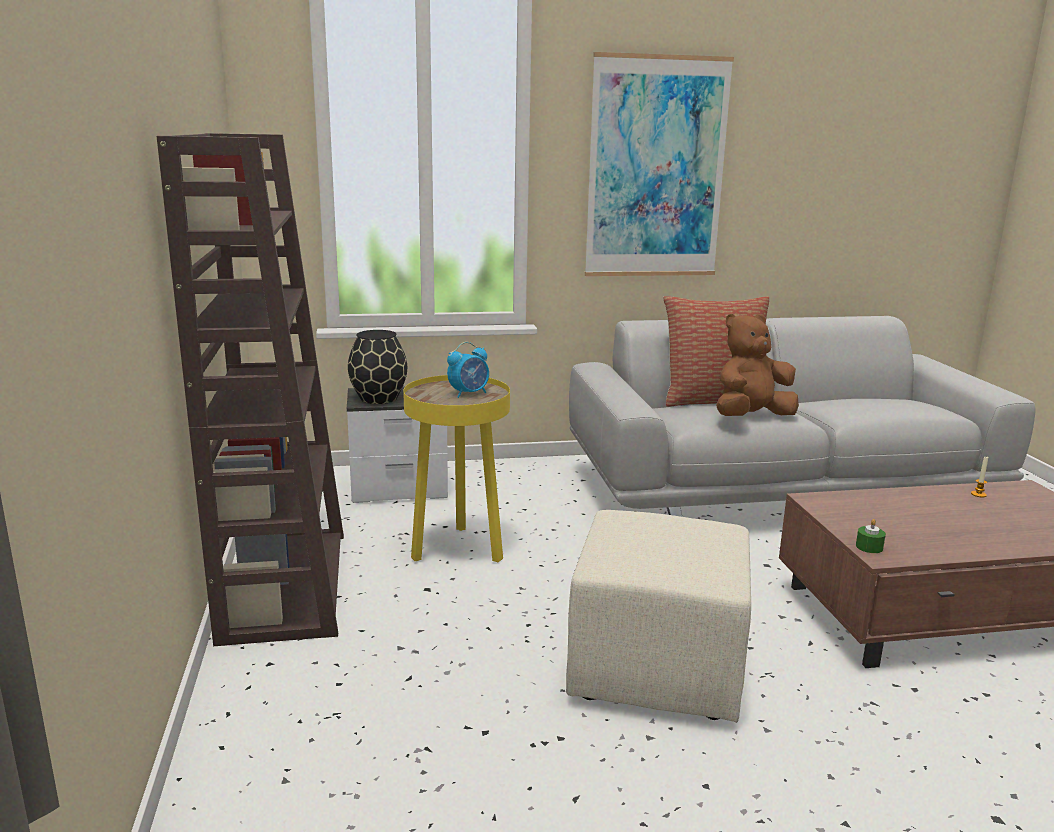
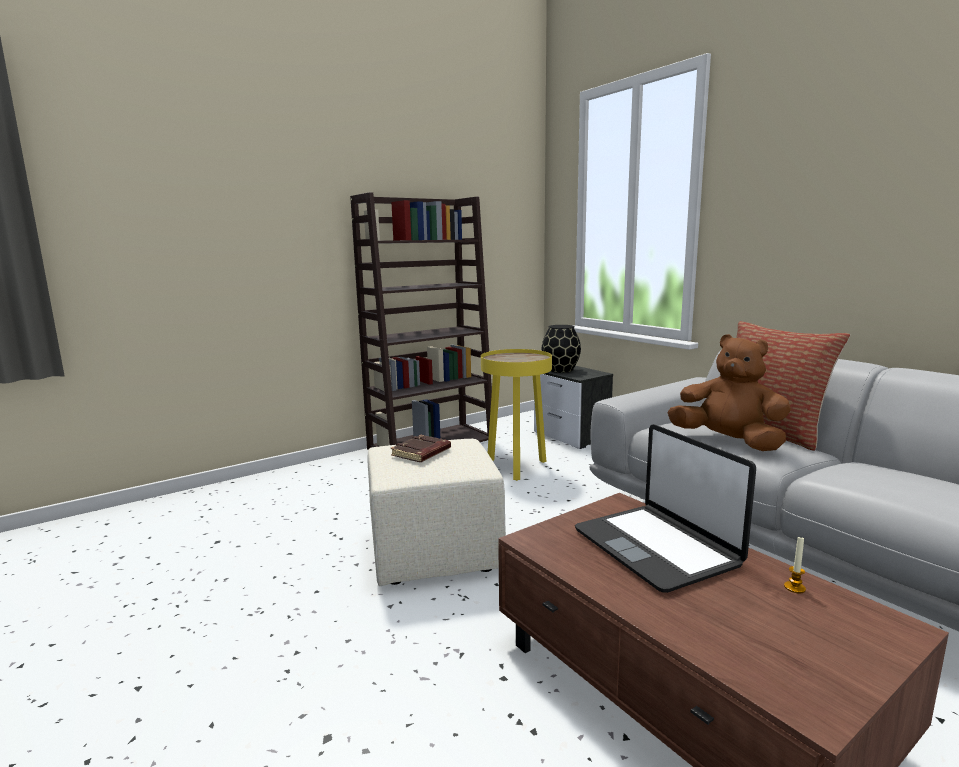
camera: 65 degrees right, 5 degrees down
(469, 393) = (521, 359): alarm clock -> none
(656, 169) = (810, 205): picture -> none
(657, 545) = (421, 453): none -> brown book
(869, 547) = (543, 533): green candle -> none
(908, 513) = (656, 547): none -> laptop

